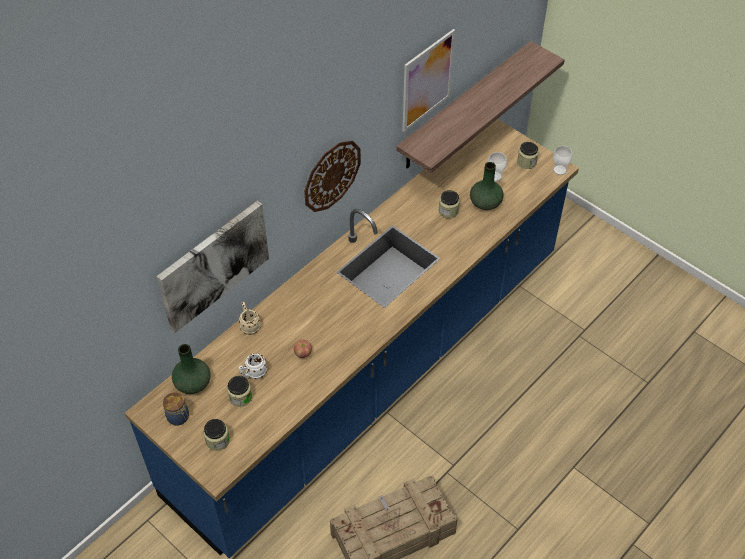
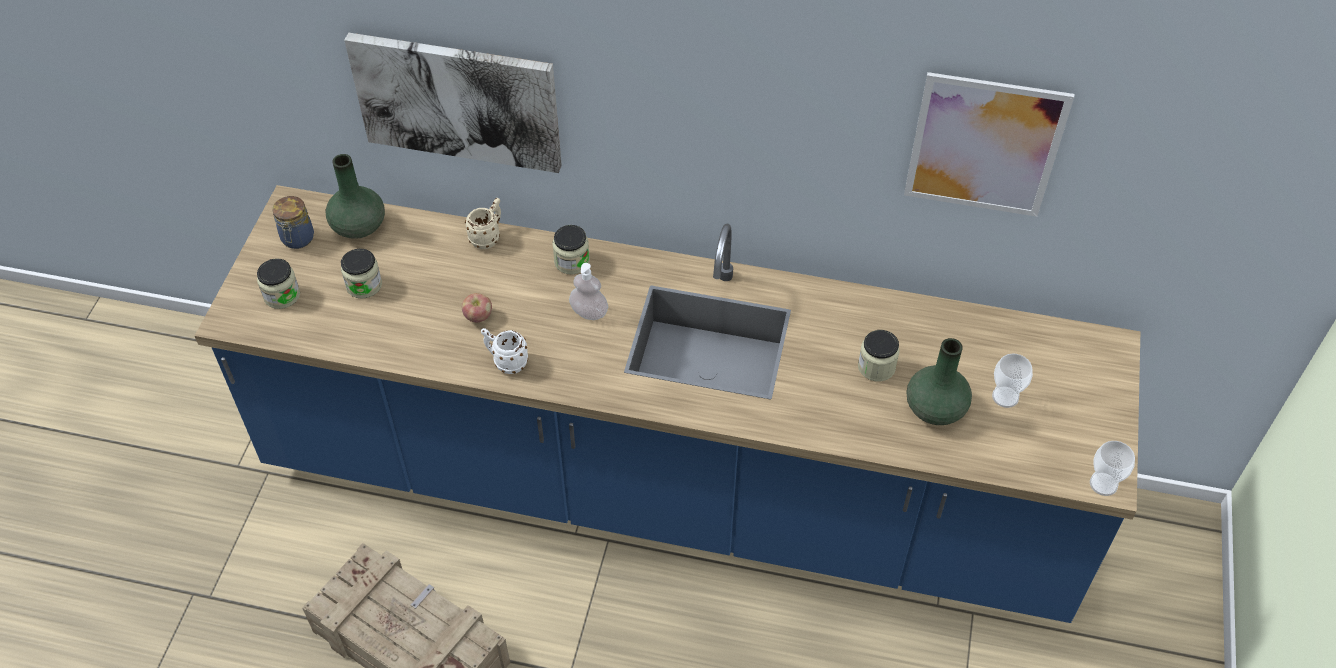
camera: 60 degrees right, 0 degrees up
(253, 374) = (409, 280): white mug -> white mug (506, 362)
(331, 175) = (721, 145): wall clock -> none
(335, 304) = (589, 312): none -> soap dispenser
(465, 106) = (1080, 267): shelf -> none
(526, 162) = (1077, 427): jar -> jar (572, 261)

